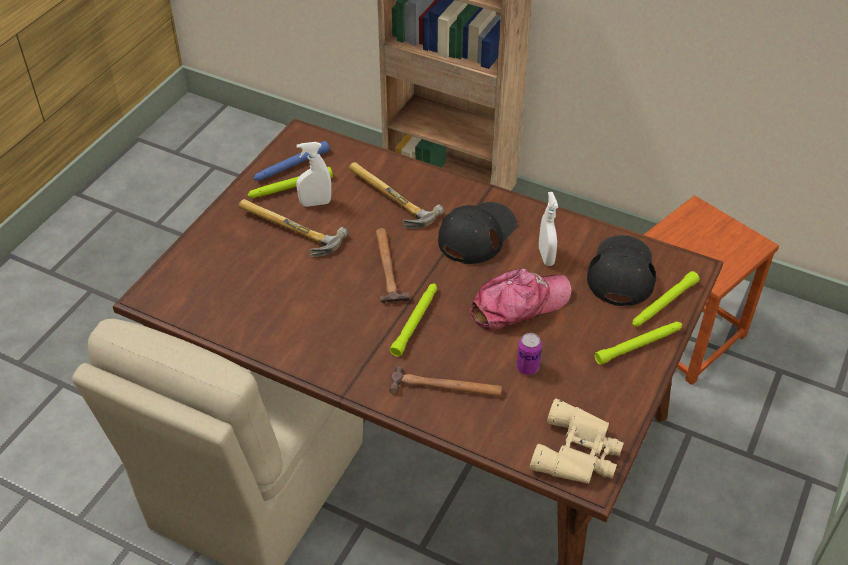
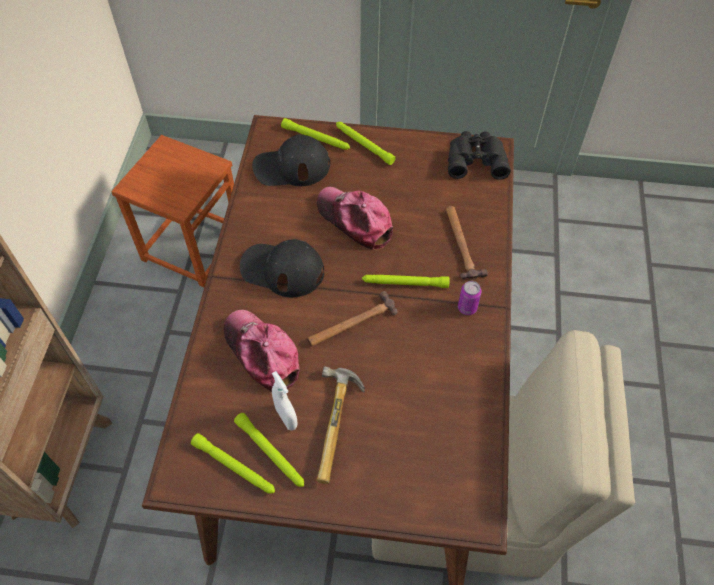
camera: 110 degrees left, 10 degrees up
(291, 166) = (234, 467): blue flashlight -> green flashlight
(387, 201) = (262, 353): hammer -> cap
(527, 367) = (416, 201): can -> can (467, 308)
(546, 256) = (292, 216): white spray bottle -> none
(579, 452) = (475, 158): beige binoculars -> black binoculars

